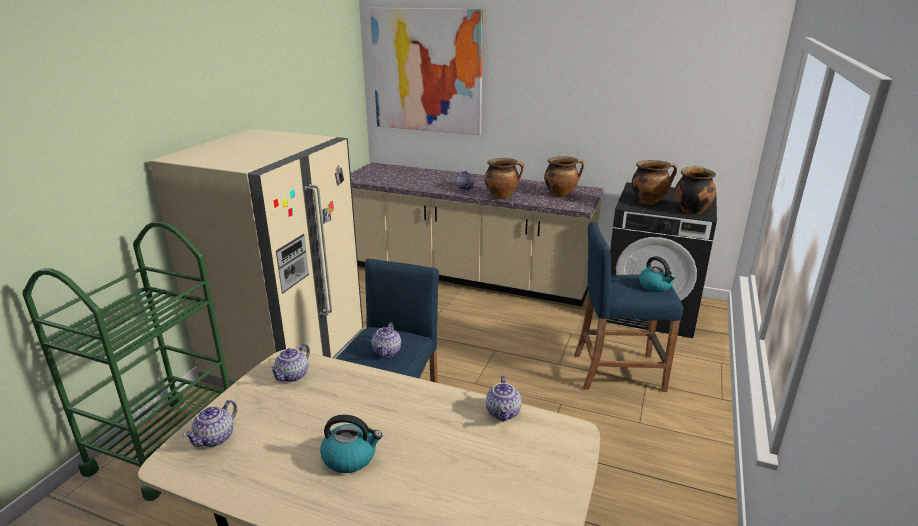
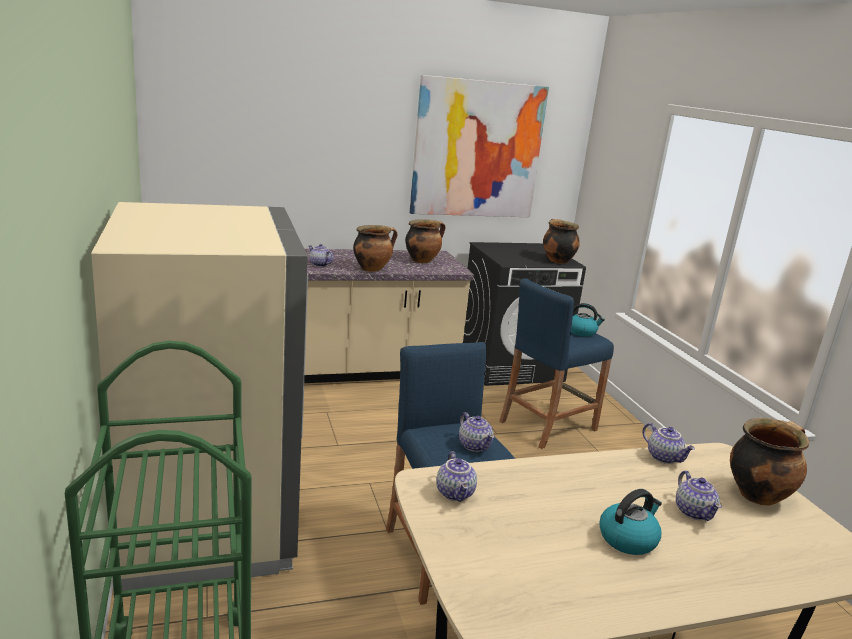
camera: 40 degrees left, 5 degrees down
(216, 438) = (491, 580): teapot -> teapot (694, 511)
(427, 71) = (237, 125): picture -> picture (477, 149)
(649, 201) = (516, 257): cooking pot -> cooking pot (758, 494)

